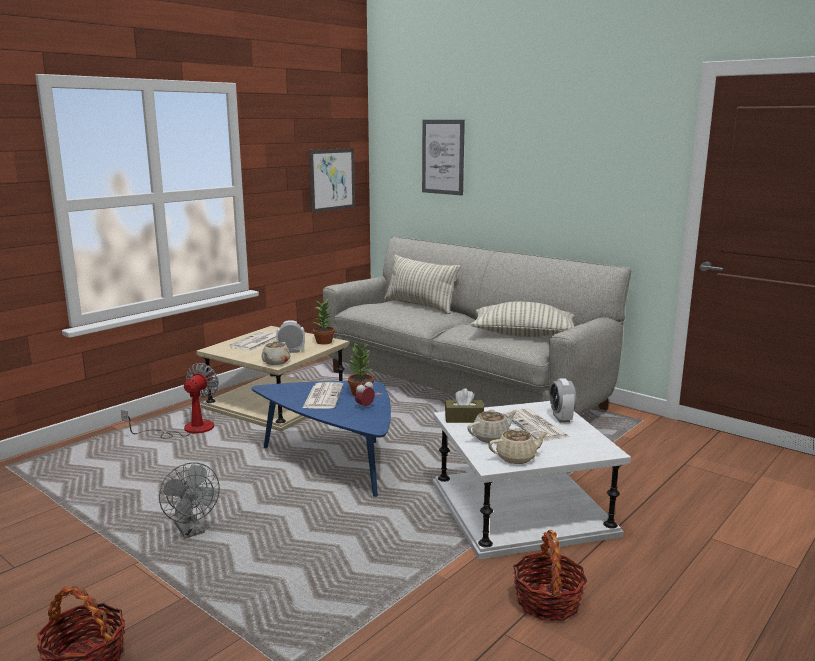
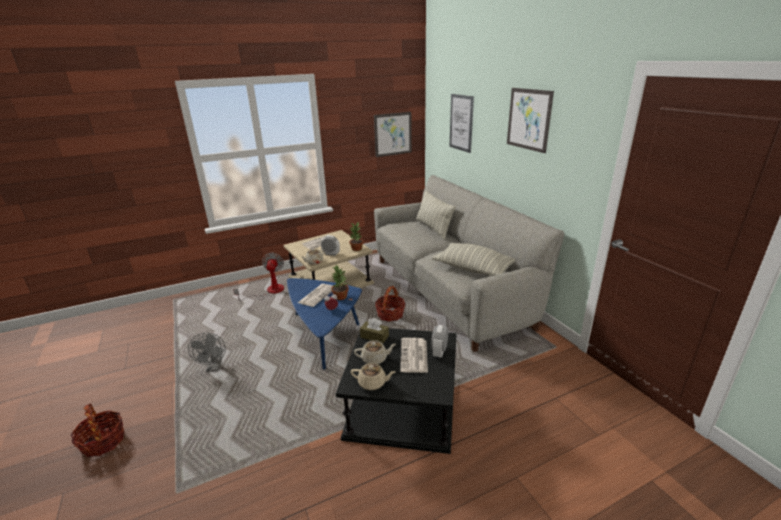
camera: 25 degrees right, 10 degrees up
(187, 429) = (269, 292): fan -> fan turned 45 degrees counterclockwise
(521, 508) = (402, 405): white side table -> black side table
(547, 602) = (353, 493): basket -> basket (390, 314)
(560, 139) = (528, 119): none -> picture

